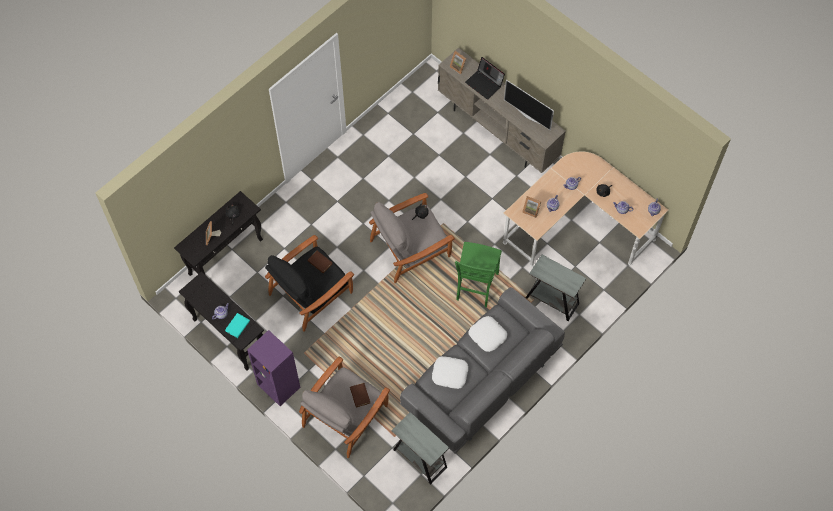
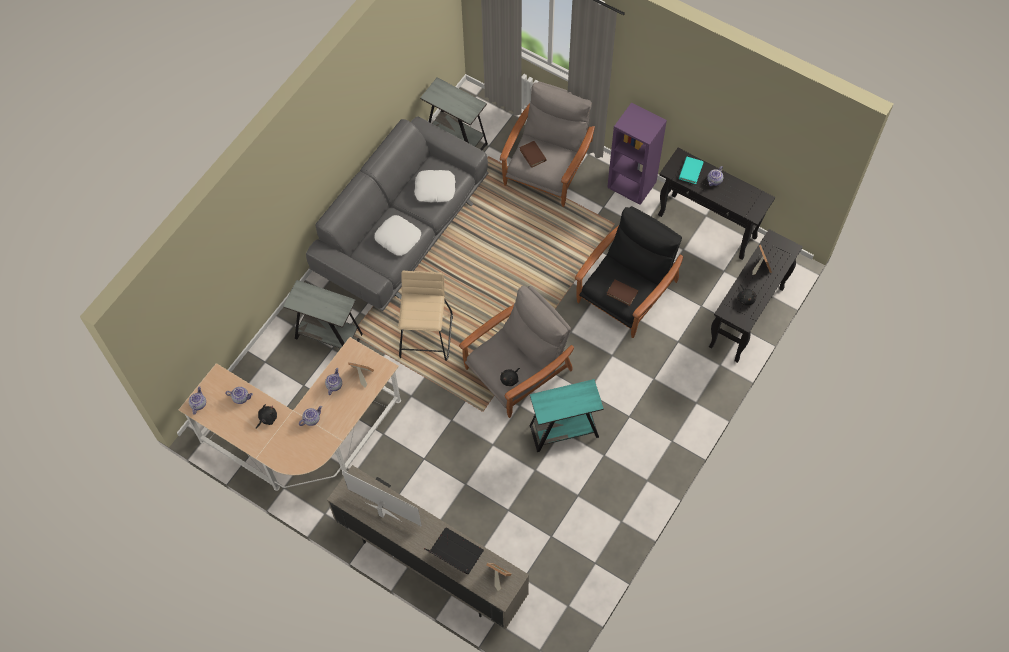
camera: 170 degrees right, 0 degrees up
(387, 199) = (564, 431): none -> turquoise side table
(475, 287) = (426, 336): green chair -> beige stool

